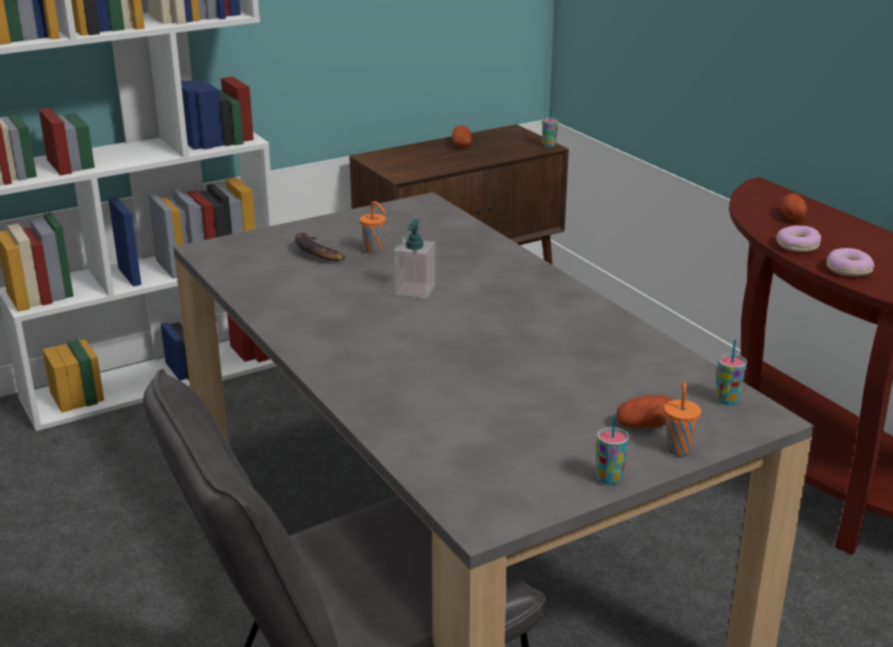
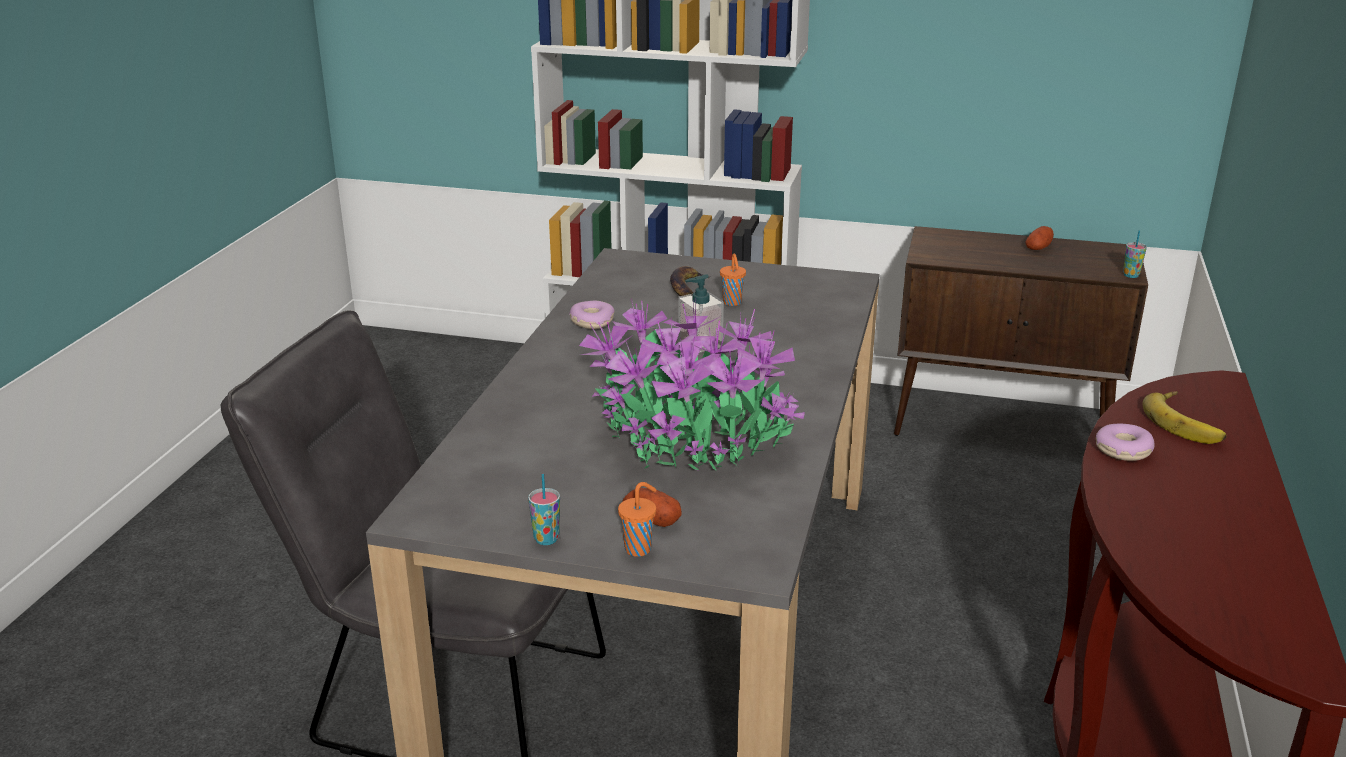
camera: 45 degrees right, 0 degrees up
(559, 361) = (692, 443): none -> potted plant
(727, 400) = (758, 539): cup -> none
(792, 217) = (1186, 423): potato -> banana
(848, 270) = (1128, 494): donut -> donut (592, 322)

